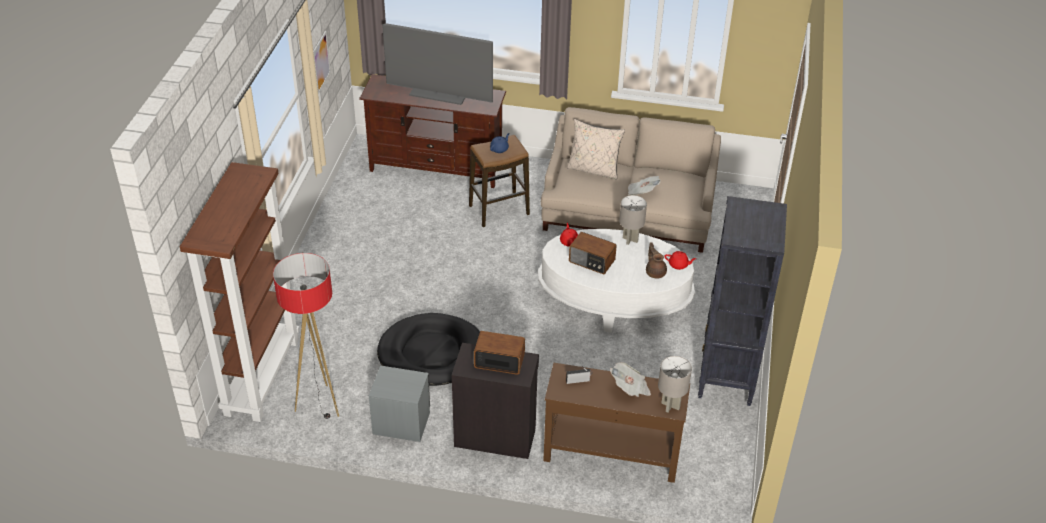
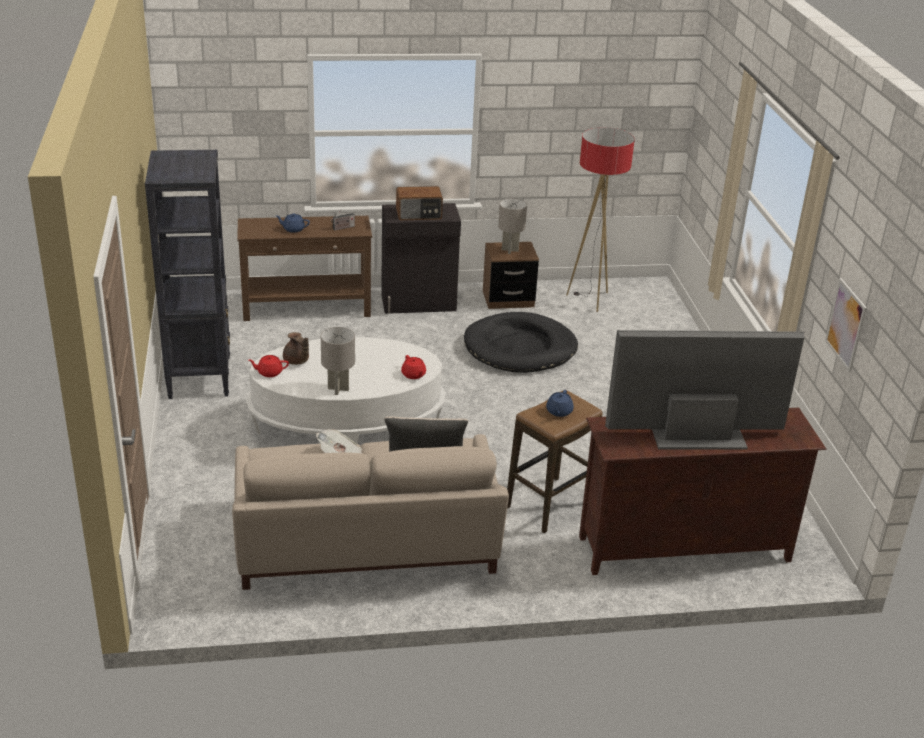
camera: 160 degrees right, 10 degrees down
(261, 375) = (662, 309): brown bookcase -> none
(401, 423) = (508, 299): grey nightstand -> brown nightstand
(591, 261) = (377, 359): radio -> none
(630, 388) = (293, 229): newspaper -> blue teapot
(670, 406) = (253, 224): grey table lamp -> grey table lamp (509, 250)

